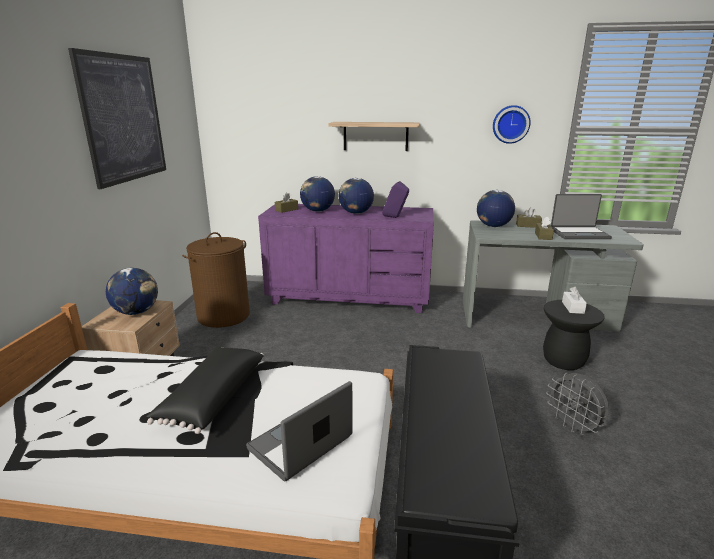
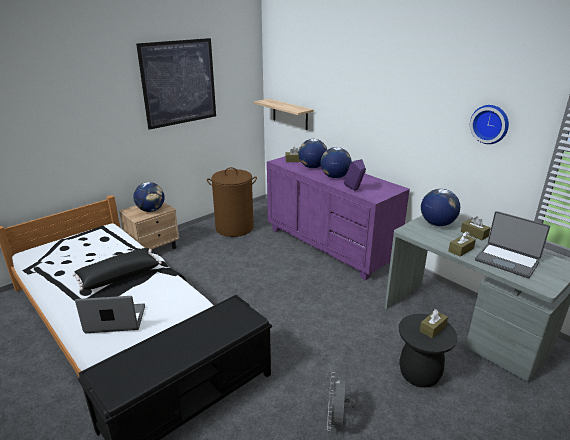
camera: 40 degrees right, 5 degrees up
(375, 136) = (372, 112): shelf -> shelf (290, 114)
(573, 307) = (432, 328): white tissue box -> brown tissue box

